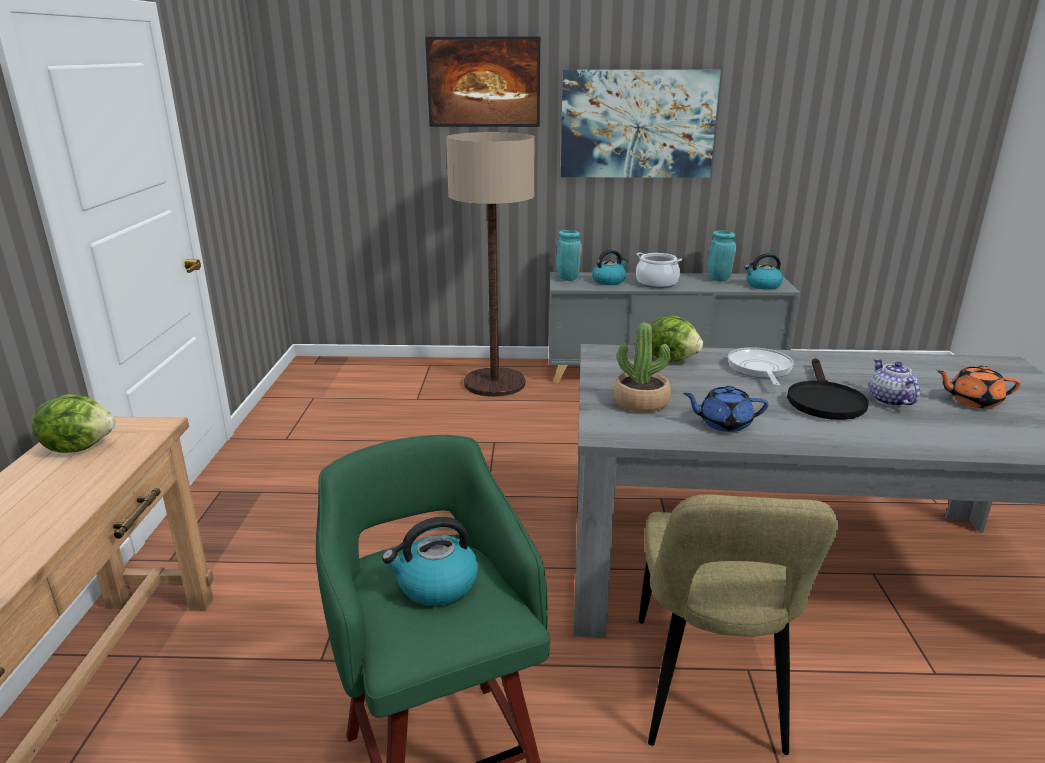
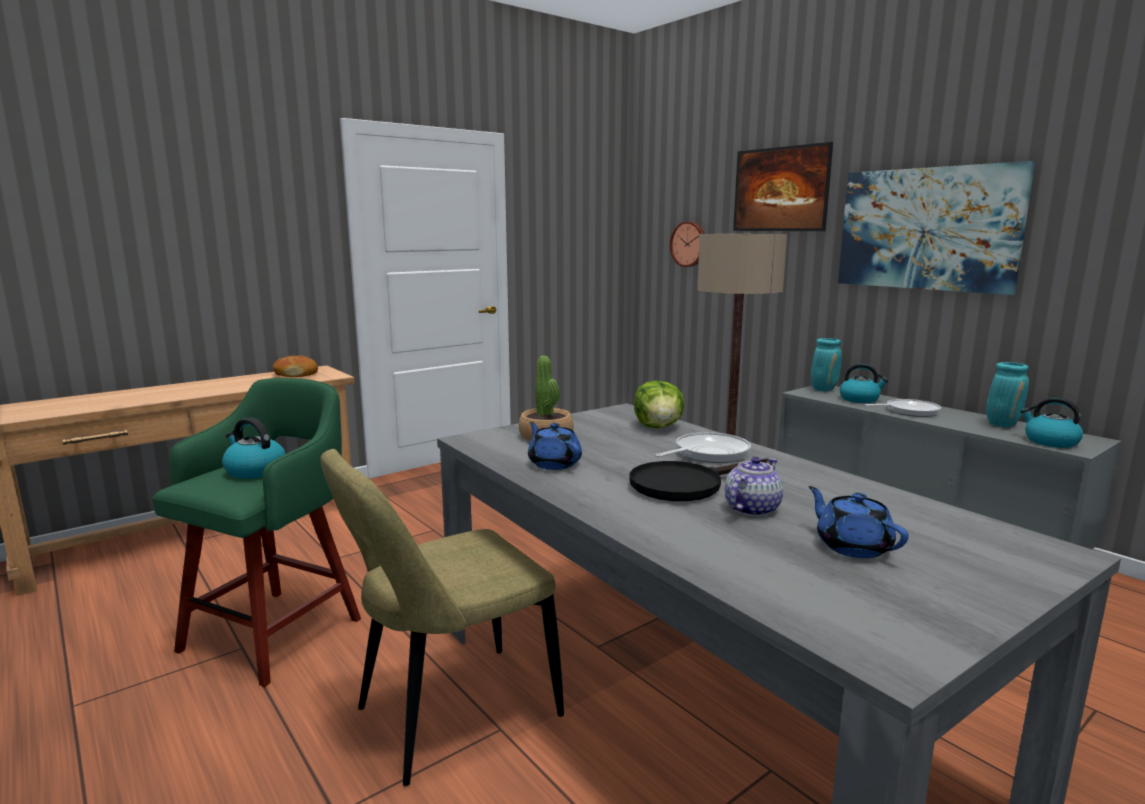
camera: 50 degrees right, 10 degrees down
(80, 446) = (296, 374): lettuce -> bread
(366, 142) = (689, 244): none -> wall clock
(656, 283) = (909, 411): cooking pot -> frying pan
(972, 401) = (852, 546): orange teapot -> blue teapot

